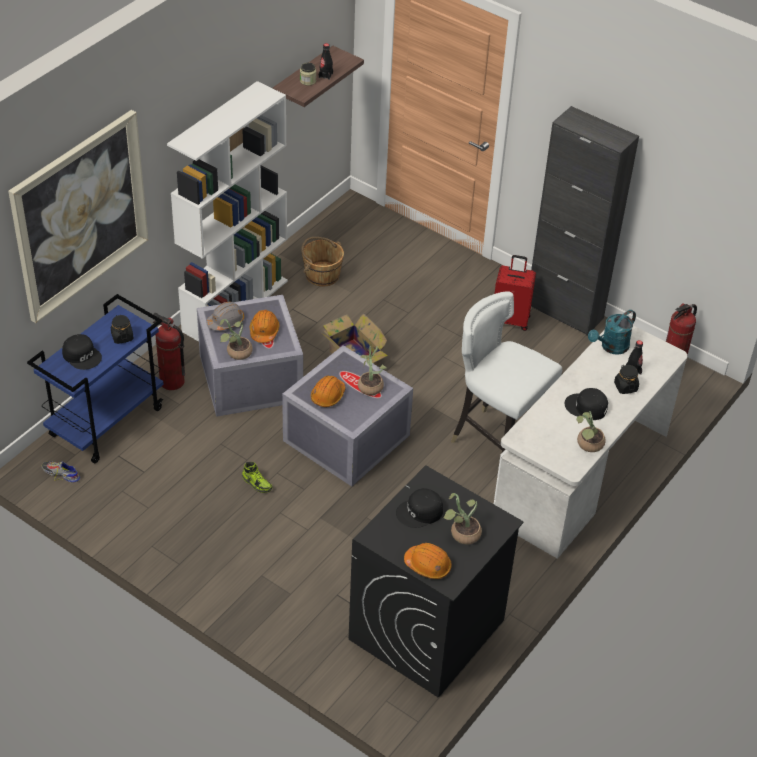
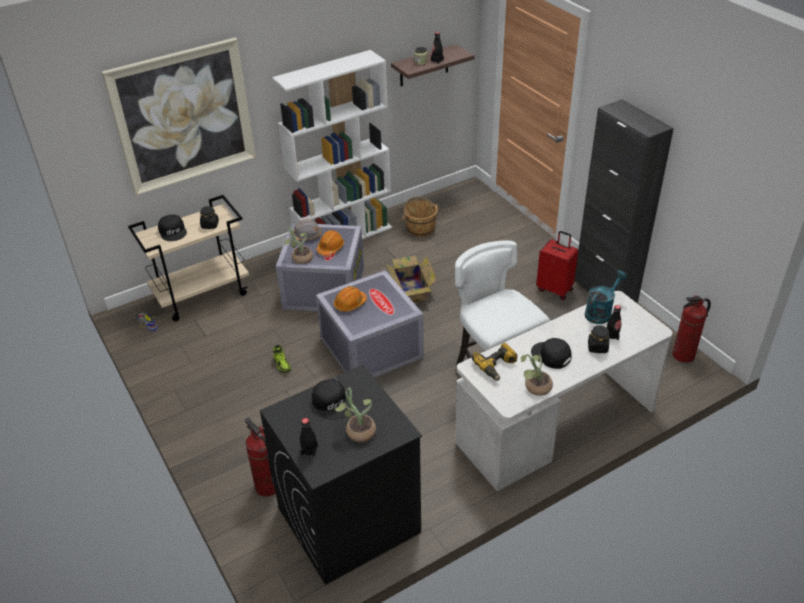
camera: 25 degrees right, 5 degrees down
(107, 421) = (202, 294): blue cart -> beige cart
(172, 382) = (265, 278): fire extinguisher -> fire extinguisher (267, 486)
(370, 385) = (389, 303): potted plant -> none
(420, 512) = (332, 402): black cap -> black cap turned 120 degrees counterclockwise
(428, 565) = (309, 450): orange hard hat -> black bottle
(541, 432) = (497, 366): none -> power drill
(611, 347) = (600, 312): turquoise watering can -> turquoise watering can turned 150 degrees clockwise

